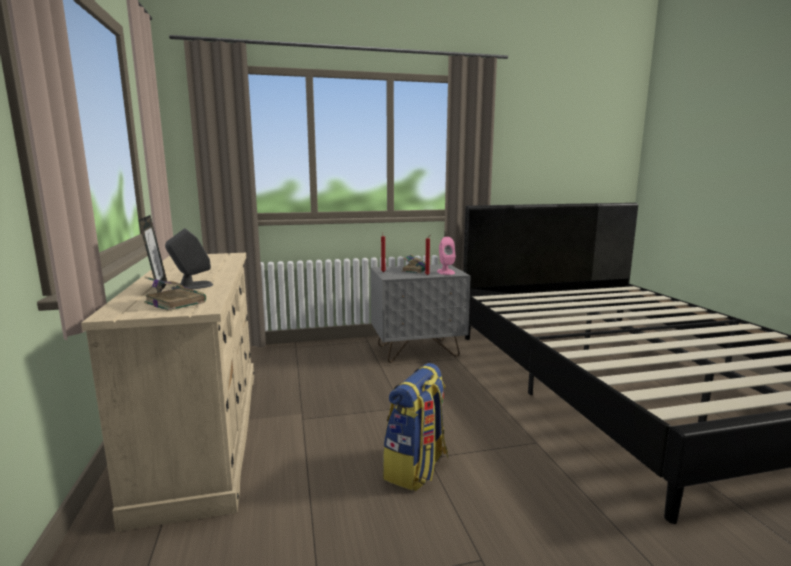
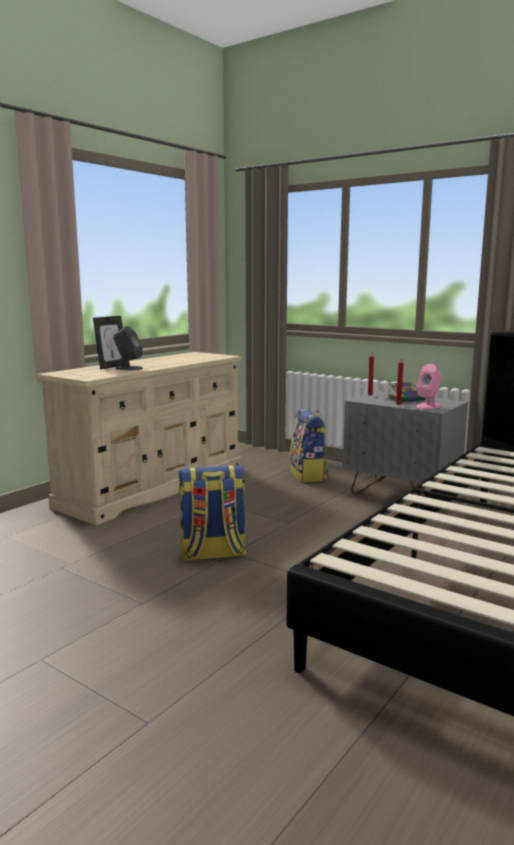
camera: 50 degrees right, 0 degrees up
(174, 302) = (91, 373): book -> none
(325, 360) = (309, 475): none -> backpack

